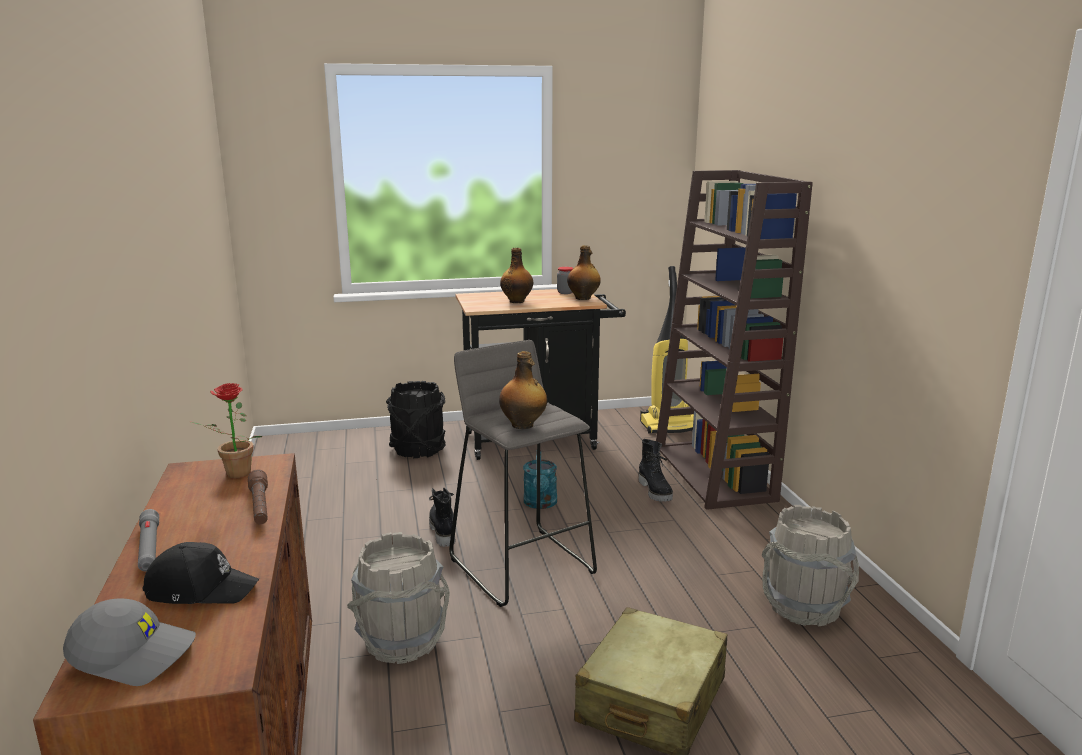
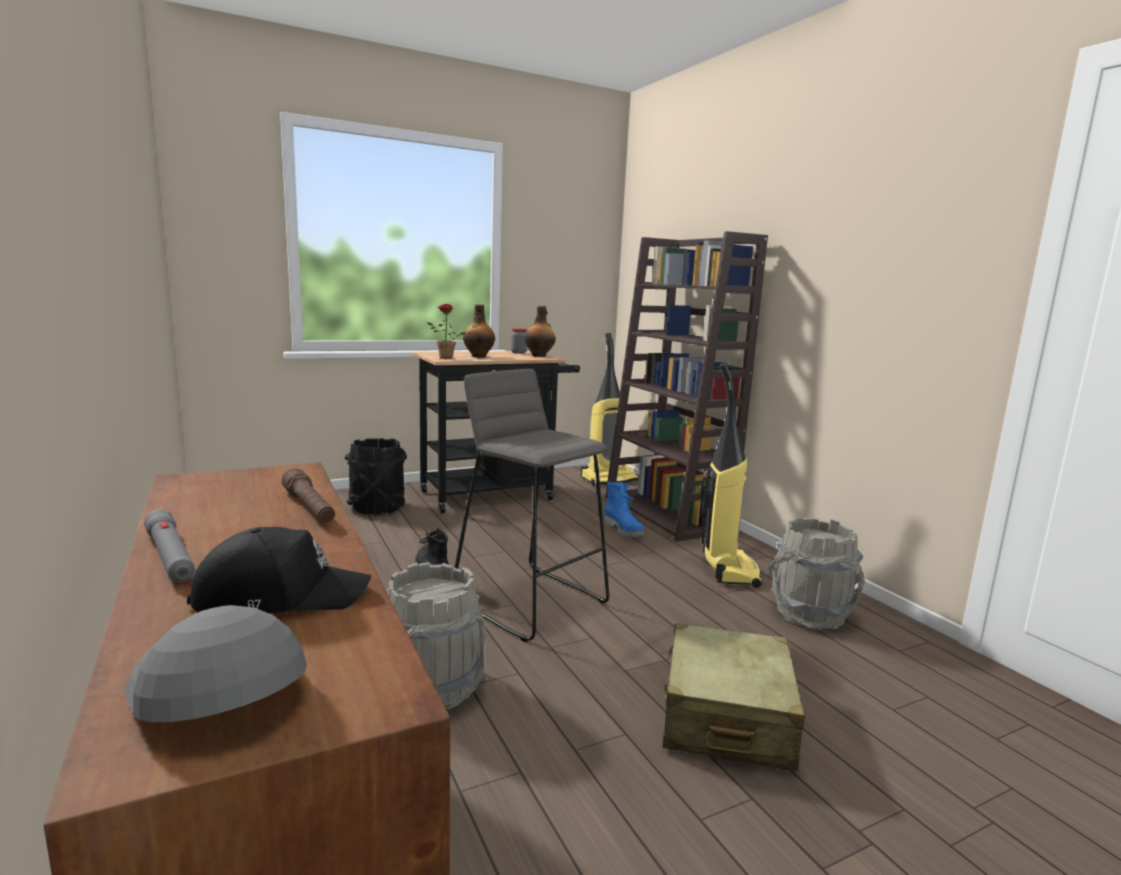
camera: 15 degrees left, 5 degrees down
(135, 653) = (214, 688): grey cap -> grey cap turned 120 degrees counterclockwise
(233, 475) = (254, 482): potted plant -> potted plant (444, 358)
(523, 425) = (546, 445): bottle -> none
(540, 504) = (522, 546): turquoise watering can -> none
(655, 491) = (624, 529): black boot -> blue boot
(744, 547) = (728, 569): none -> vacuum cleaner

